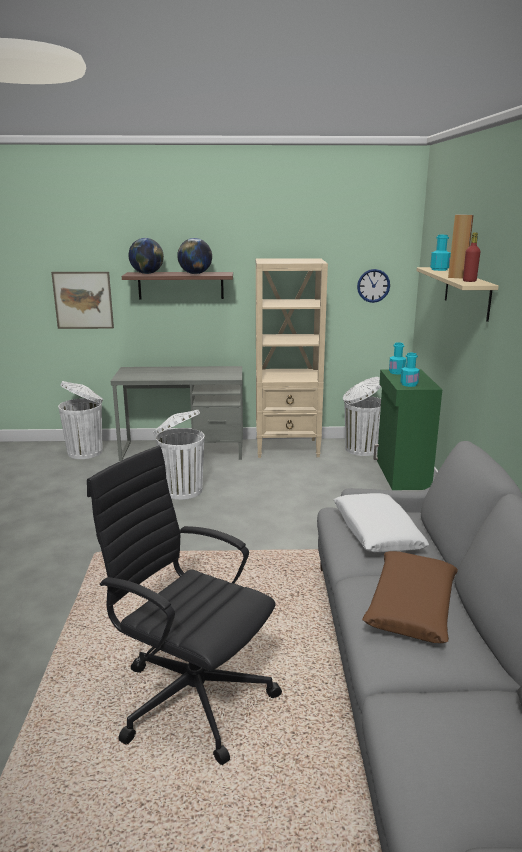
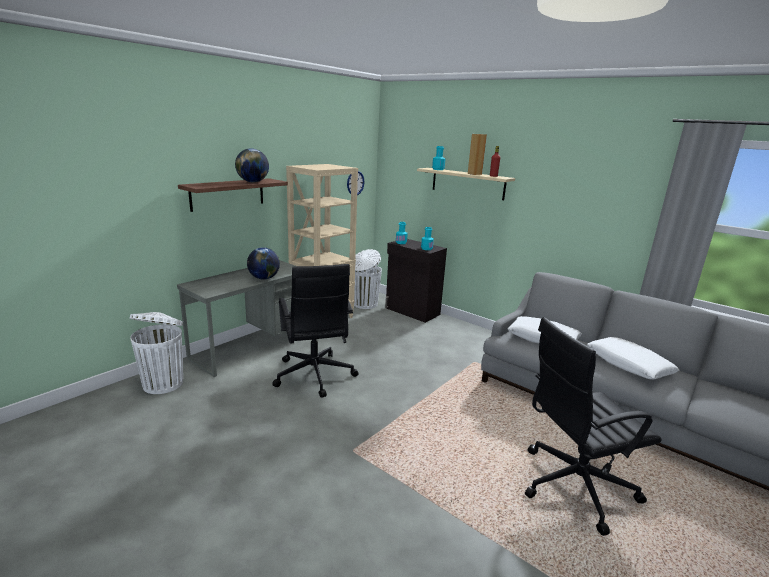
camera: 50 degrees left, 0 degrees up
(83, 300) = (130, 219): picture -> none
(147, 273) = (209, 185): globe -> globe (264, 278)
(181, 490) = (314, 376): white trash can -> black office chair
(401, 474) = (412, 311): green cabinet -> black cabinet
(411, 606) = (628, 365): brown pillow -> white pillow

